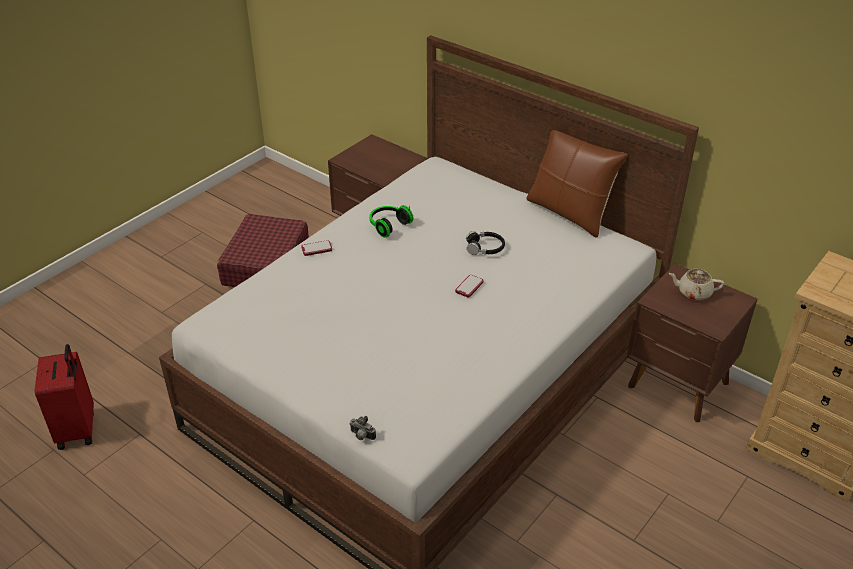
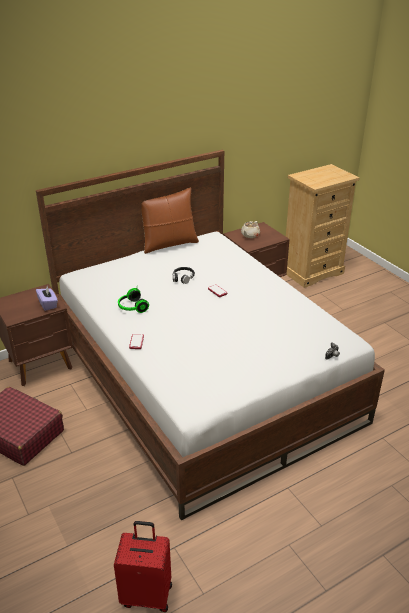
camera: 70 degrees left, 5 degrees down
(383, 171) = (48, 304): none -> purple tissue box

